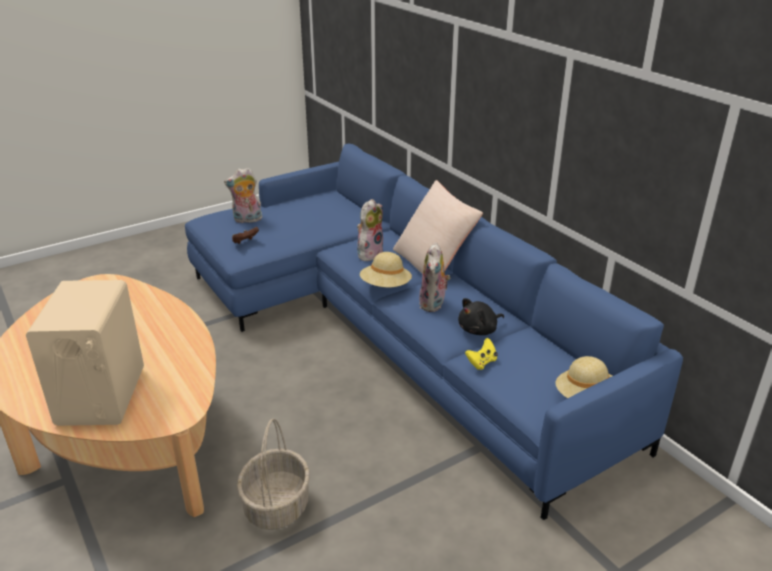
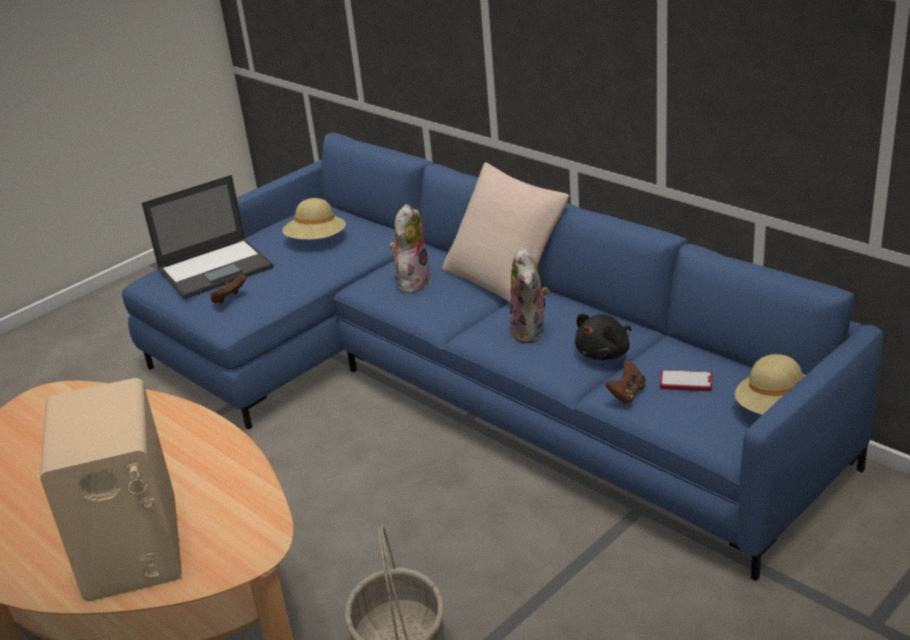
camera: 10 degrees left, 0 degrees up
(247, 220) = (217, 268): plush toy -> laptop
(385, 286) = (454, 321): beige hat -> beige hat (316, 241)
(481, 362) = (626, 394): yellow game controller -> brown game controller
(527, 363) = (686, 382): none -> phone

